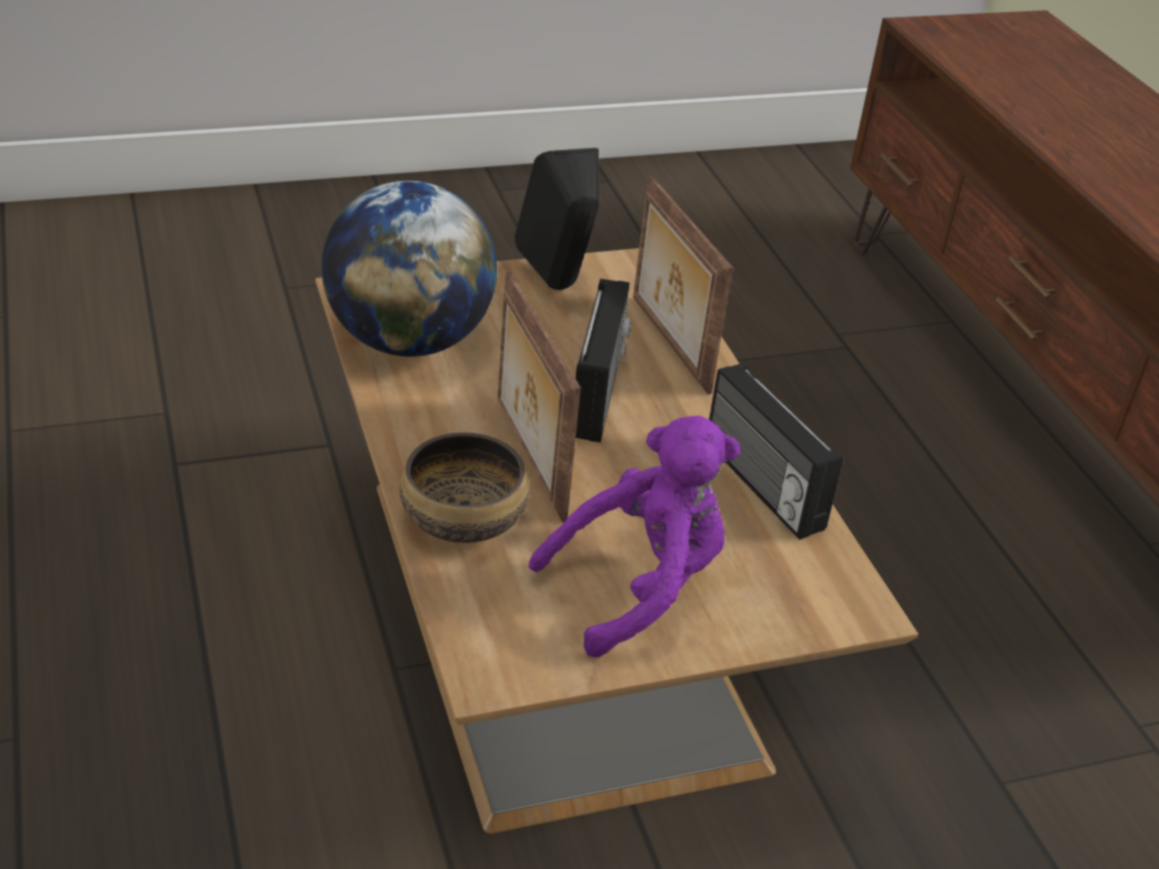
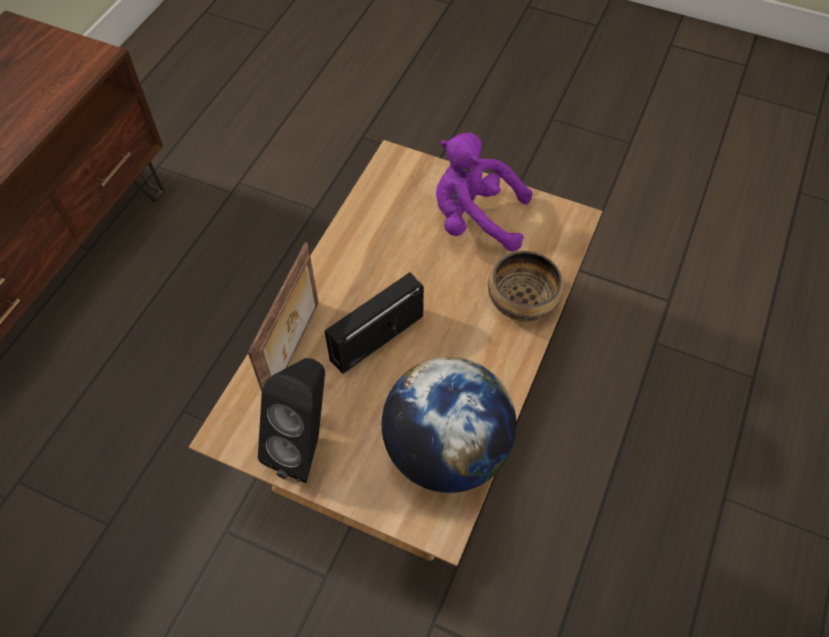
camera: 135 degrees left, 20 degrees up
(527, 459) = (458, 316): picture frame -> none
(760, 485) = (361, 234): radio -> none

